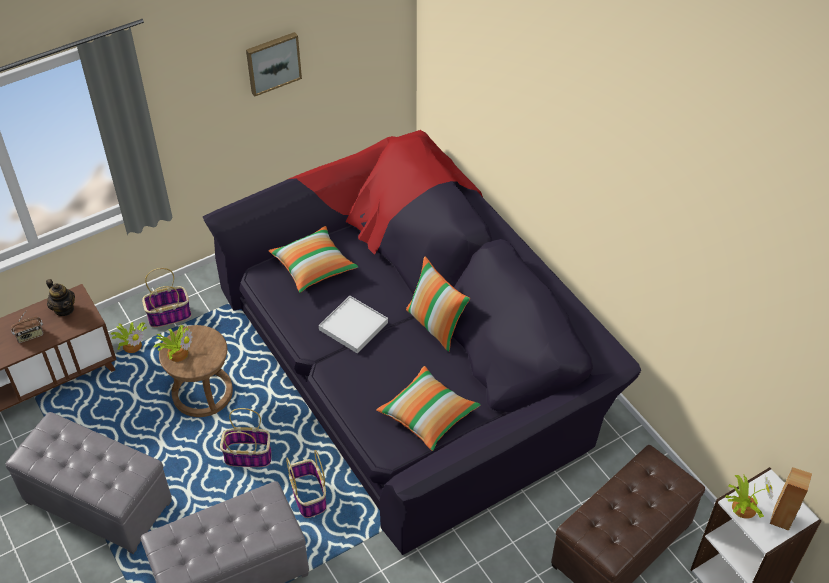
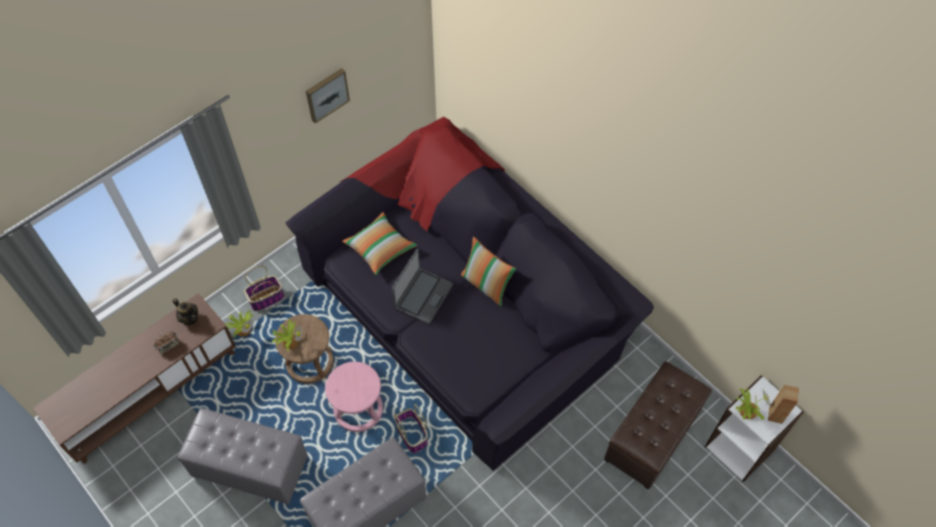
camera: 10 degrees left, 10 degrees up
(249, 456) = (358, 409): basket -> pink stool
(353, 326) = (423, 296): white tray -> laptop
(428, 415) = (496, 363): pillow -> none

